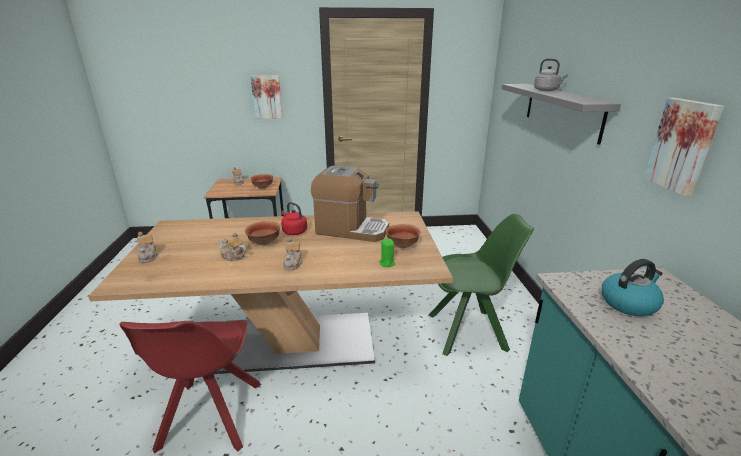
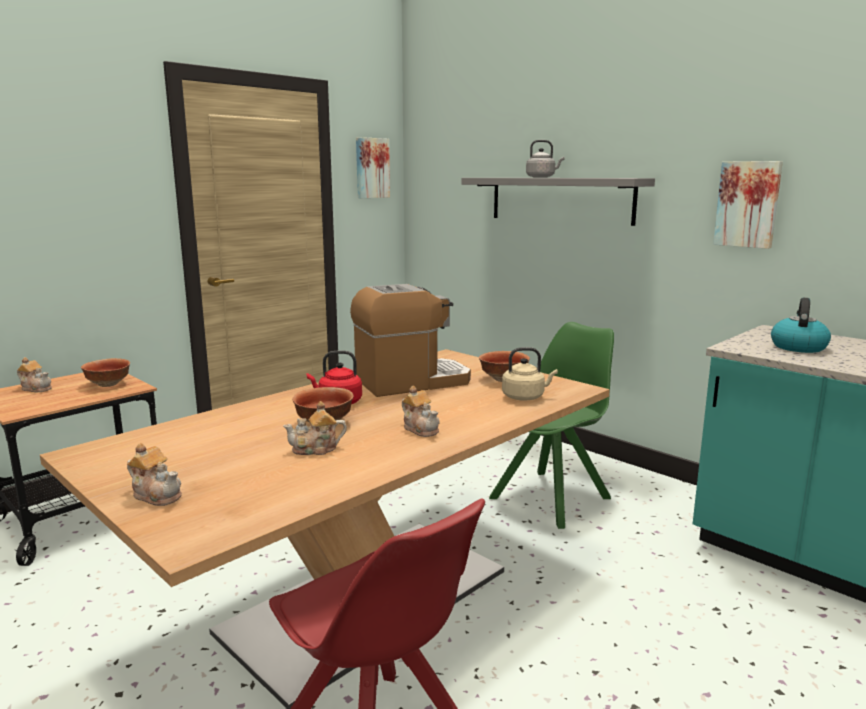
camera: 40 degrees left, 10 degrees down
(267, 97) = (74, 214): picture -> picture (371, 168)
(386, 263) = (525, 397): green candle -> beige kettle

